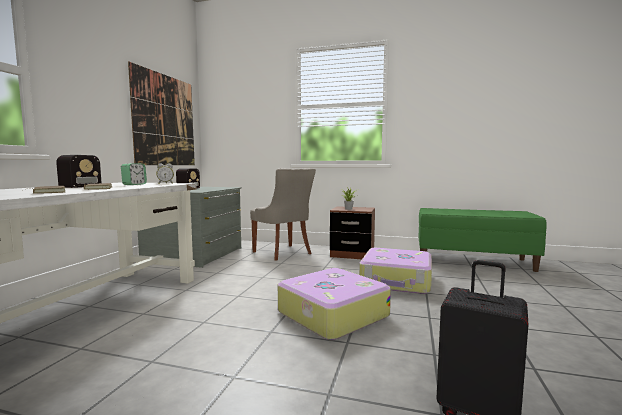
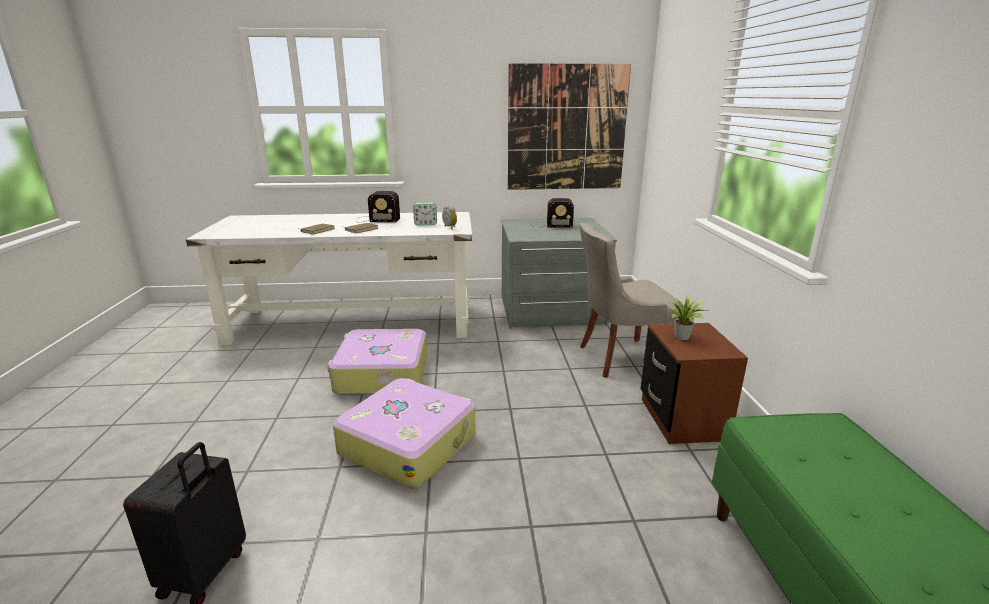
camera: 70 degrees right, 15 degrees up
(283, 253) = (620, 358): grey chair -> grey chair turned 45 degrees clockwise
(396, 281) = (569, 487): suitcase -> suitcase (381, 374)

